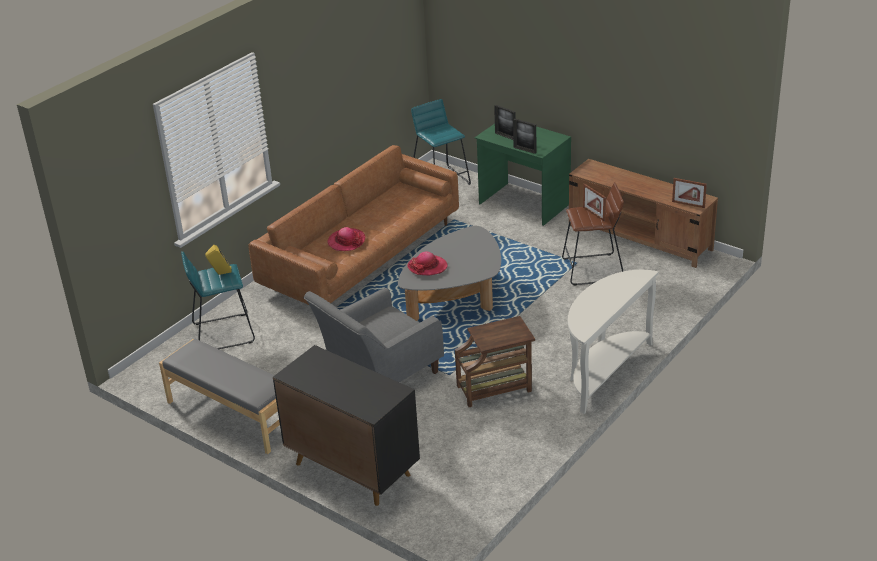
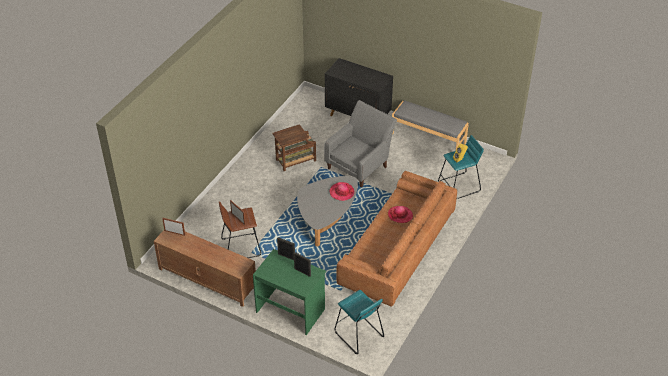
camera: 170 degrees right, 10 degrees up
(603, 372) = (237, 173): white console table -> none

